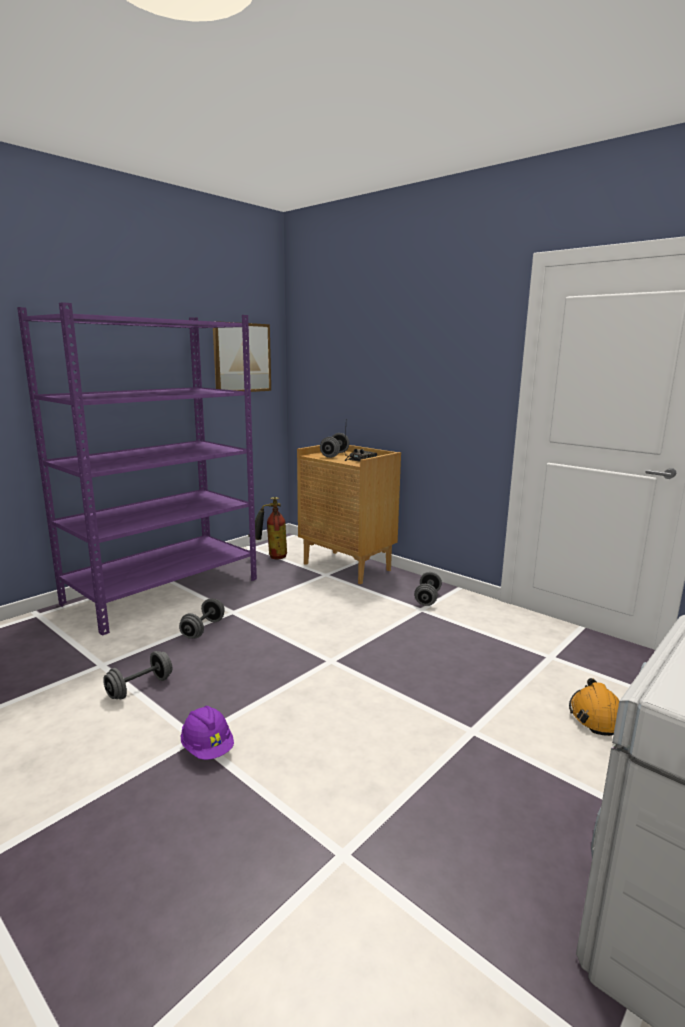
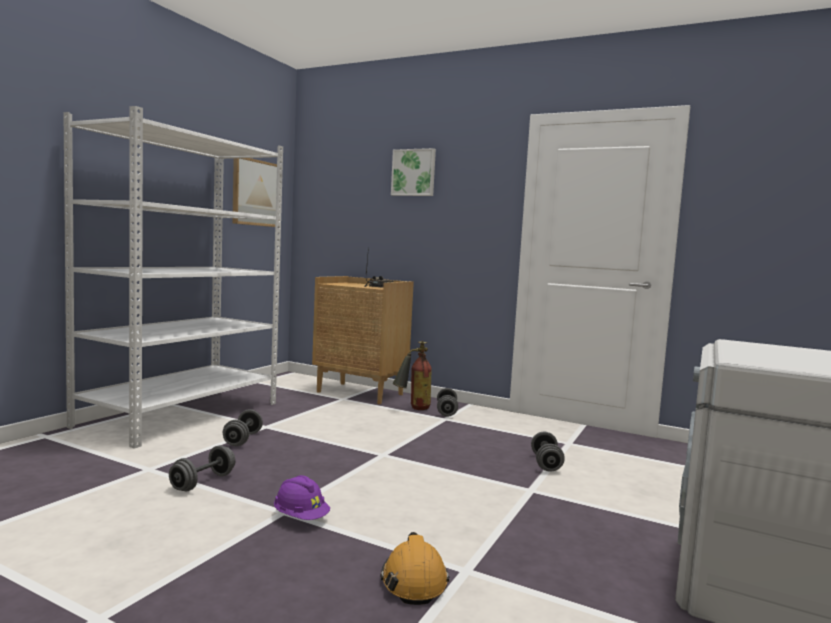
camera: 15 degrees left, 10 degrees down
(163, 591) = (181, 414): purple bookcase -> white bookcase
(270, 557) = (280, 388): fire extinguisher -> fire extinguisher (412, 408)
(334, 455) = (350, 284): grey dumbbell -> grey dumbbell (546, 463)
(401, 328) = (414, 172): none -> picture
(595, 716) = (621, 475): orange hard hat -> orange hard hat (414, 580)

